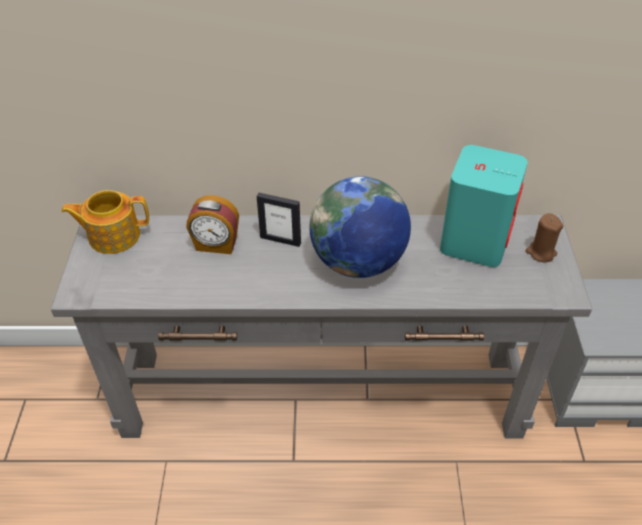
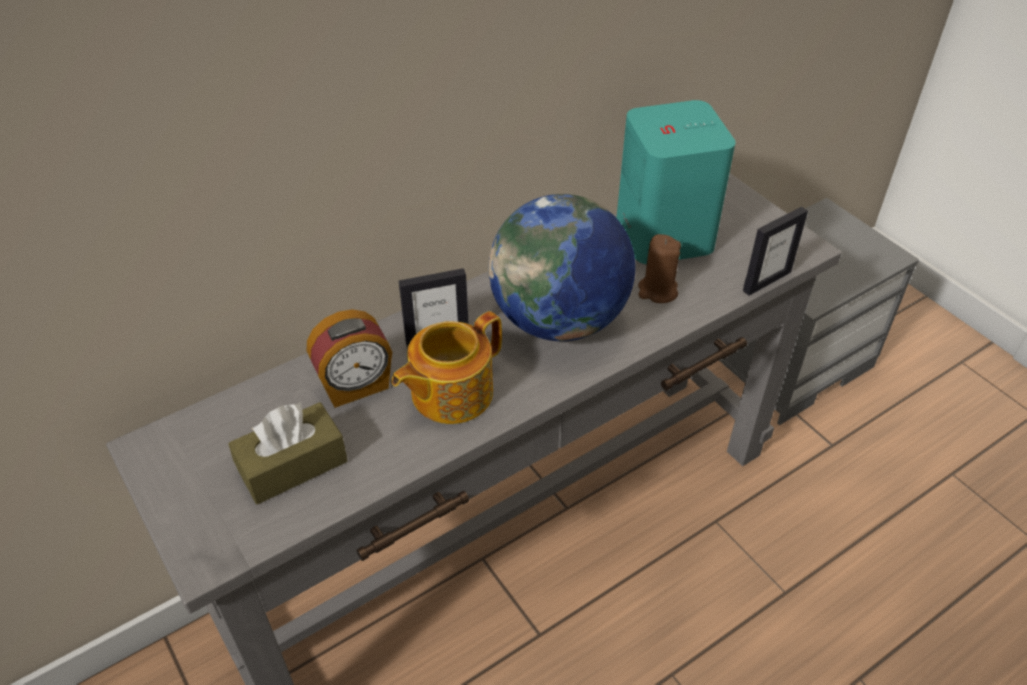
camera: 35 degrees left, 0 degrees up
(113, 235) = (186, 448): teapot -> teapot (449, 393)
(151, 269) = (292, 465): none -> brown tissue box
(515, 302) = (766, 281): none -> picture frame
(541, 252) = (740, 216): brown candle -> brown candle (657, 291)

